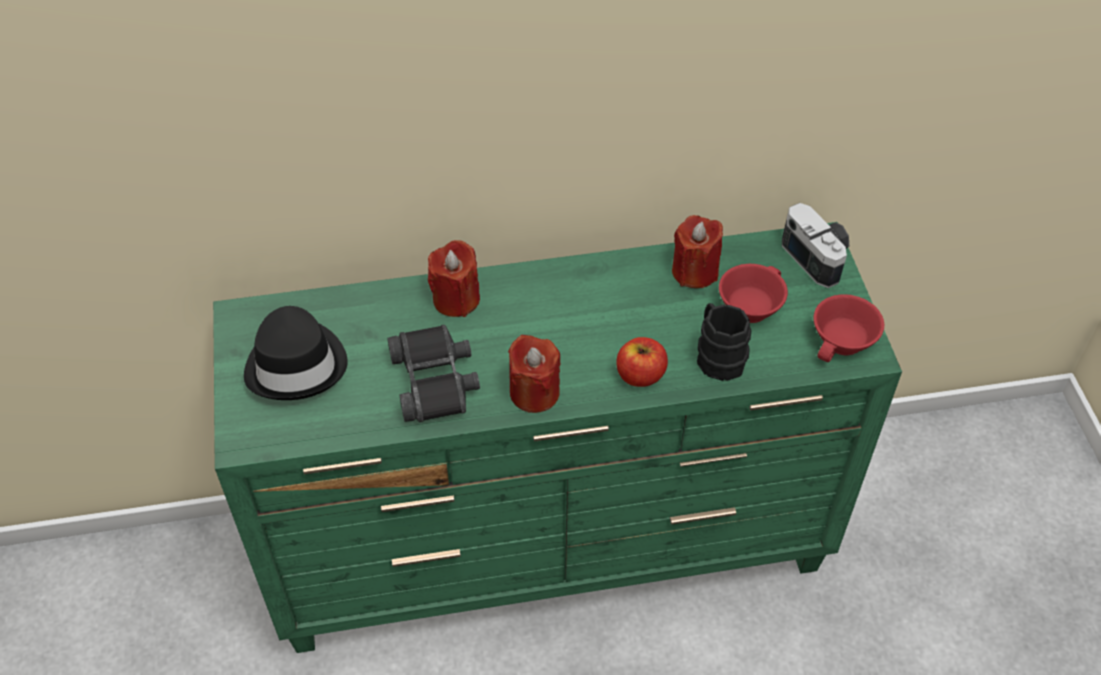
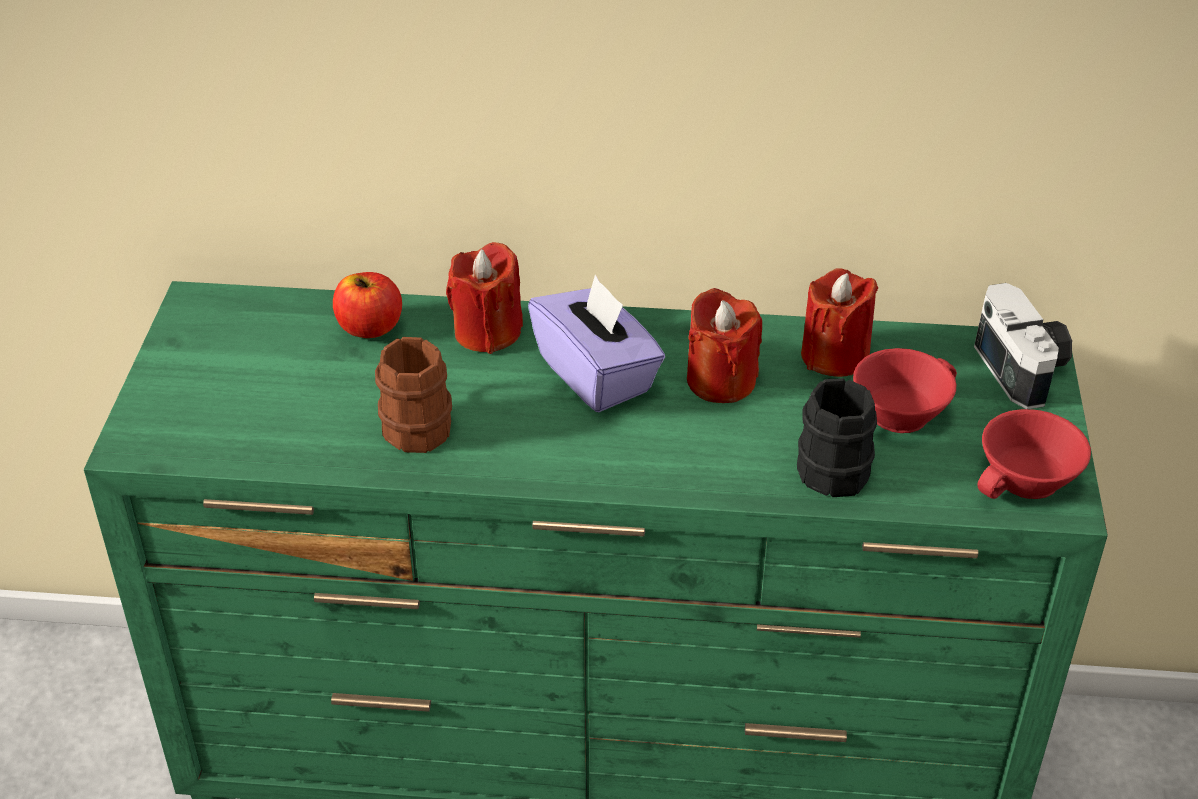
camera: 15 degrees right, 10 degrees down
(297, 364) = (245, 369): black hat -> none
(435, 381) = (418, 421): black binoculars -> brown mug
(534, 392) = (549, 460): red candle -> red candle (721, 381)
(542, 318) = (596, 374): none -> purple tissue box
(640, 375) = (708, 467): apple -> apple (370, 327)

